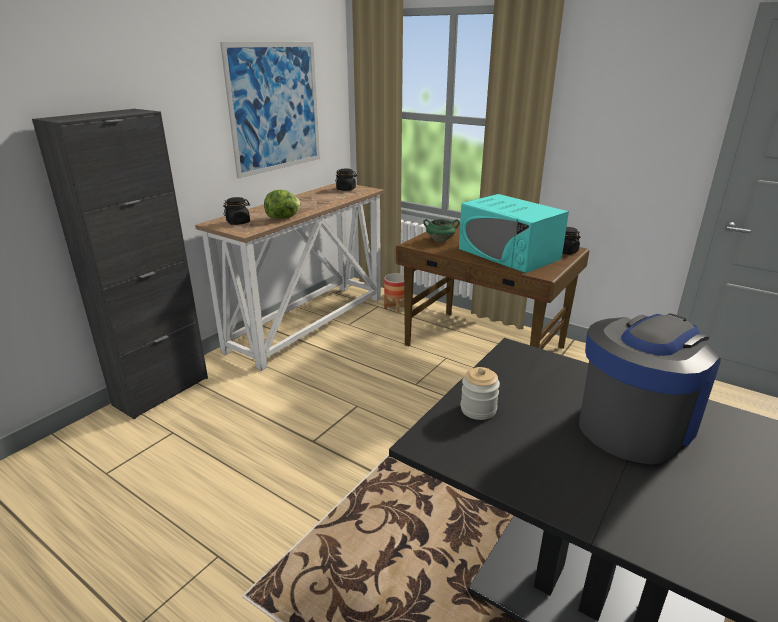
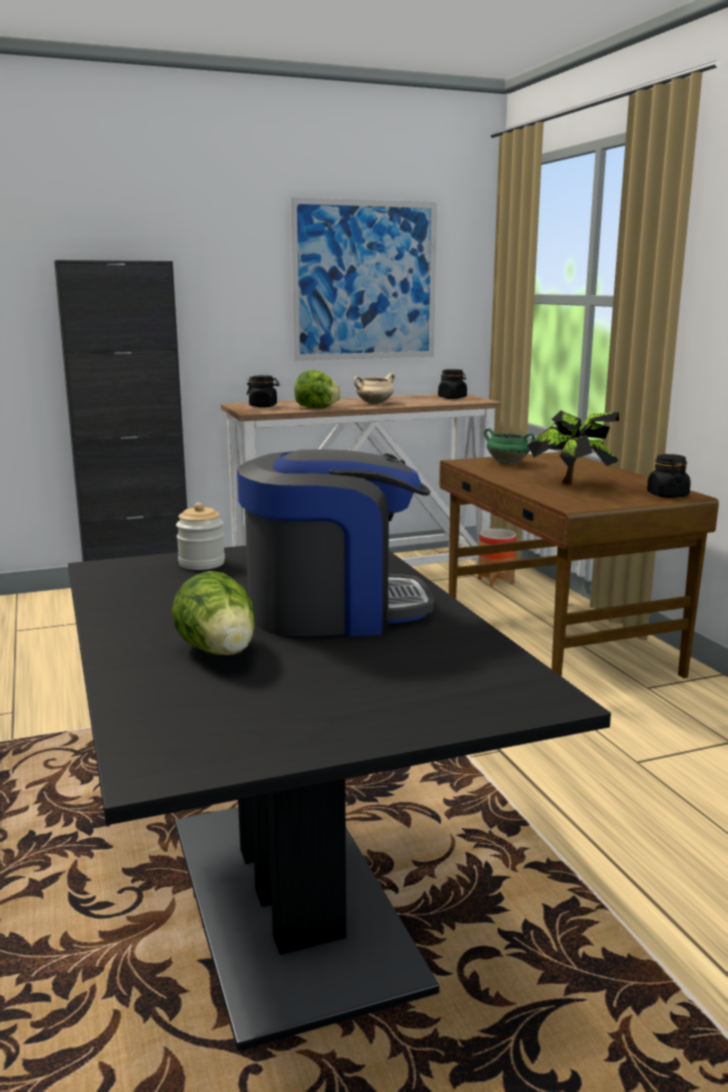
camera: 35 degrees right, 10 degrees down
(311, 205) = (374, 403): none -> beige cooking pot
(509, 254) = (572, 485): turquoise microwave -> potted plant
(667, 500) = (220, 653): none -> lettuce

